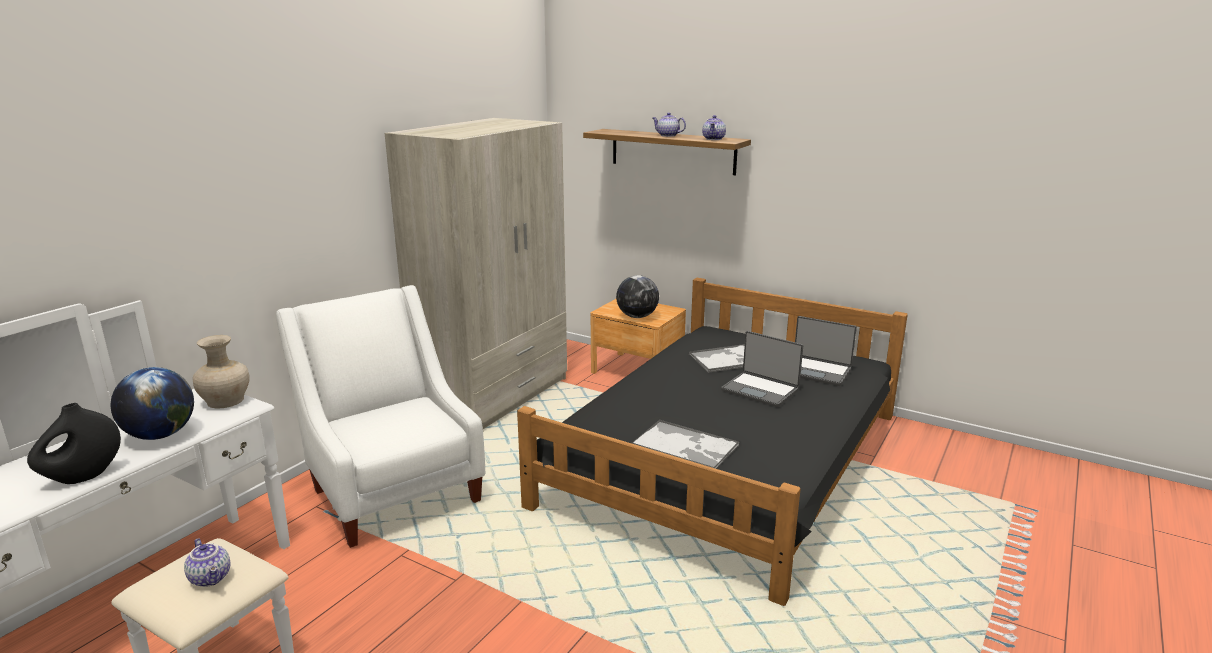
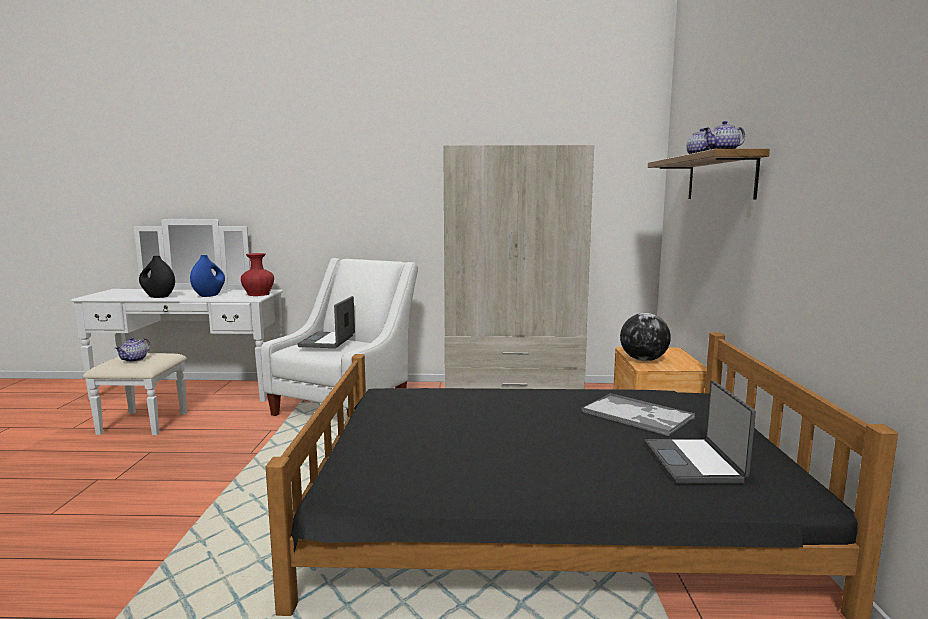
camera: 60 degrees right, 10 degrees down
(160, 435) = (209, 295): globe -> blue vase
(226, 400) = (259, 294): beige vase -> red vase
(686, 446) = (398, 432): tray -> none
(760, 390) = (580, 441): laptop -> laptop (328, 341)

